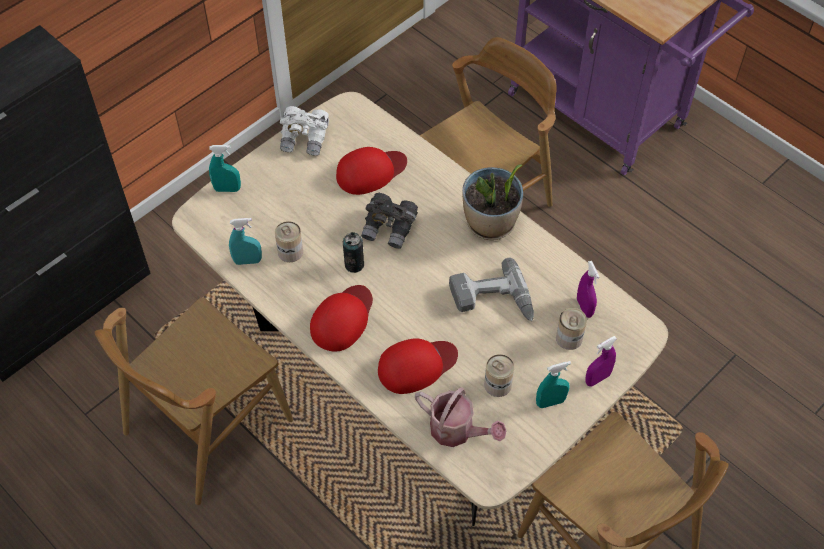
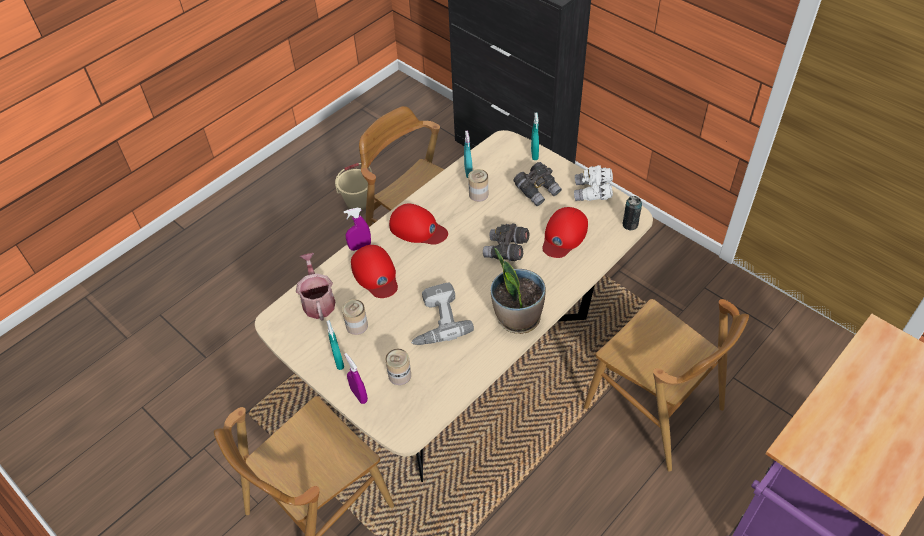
camera: 90 degrees right, 5 degrees down
(102, 519) = (358, 202): none -> beige bucket
(293, 191) = (537, 191): none -> grey binoculars
(354, 264) = (468, 231): can -> can (630, 224)
(370, 172) = (564, 235): red cap -> red cap turned 60 degrees clockwise
(457, 431) = (318, 301): watering can -> watering can turned 135 degrees clockwise
(584, 307) = (431, 387): purple spray bottle -> purple spray bottle (360, 247)

